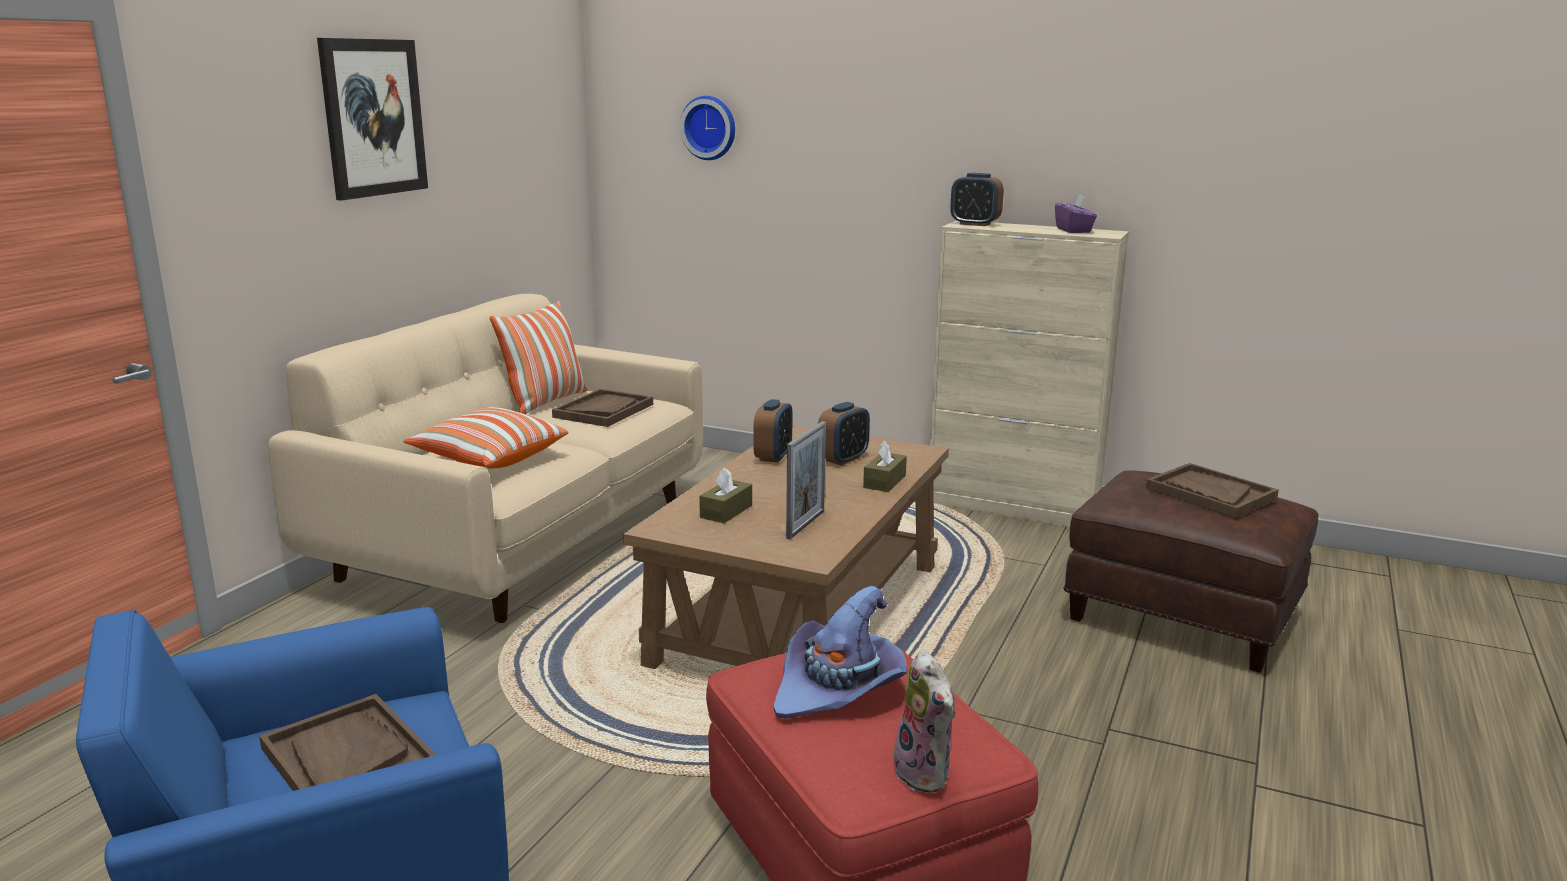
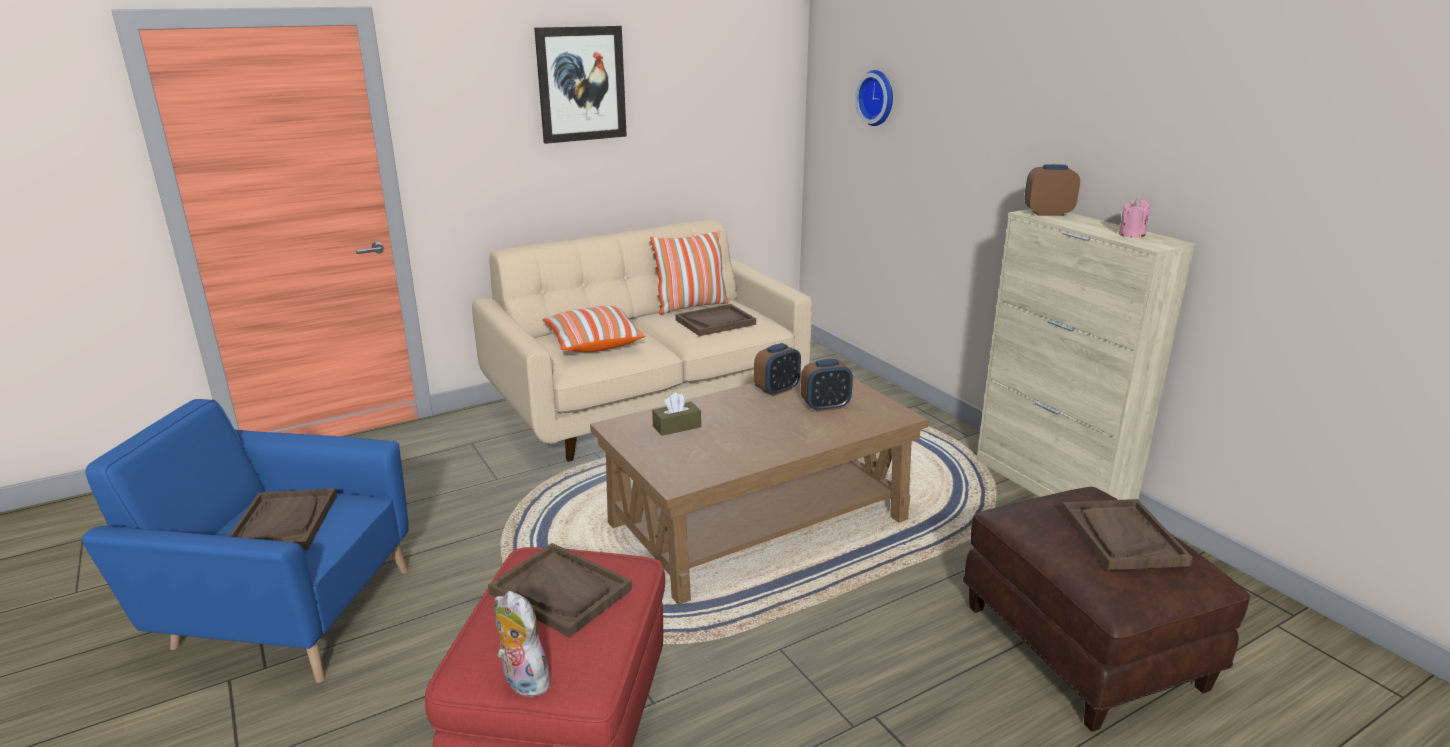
camera: 35 degrees right, 5 degrees up
(805, 524) = (713, 454): picture frame -> none
(839, 688) = (561, 591): purple hat -> brown tray
(884, 482) = (827, 435): brown tissue box -> none
(926, 774) = (522, 681): plush toy -> plush toy turned 120 degrees clockwise
(975, 224) = (1048, 213): alarm clock -> alarm clock turned 120 degrees clockwise
(1074, 230) = (1131, 234): purple tissue box -> pink candle

